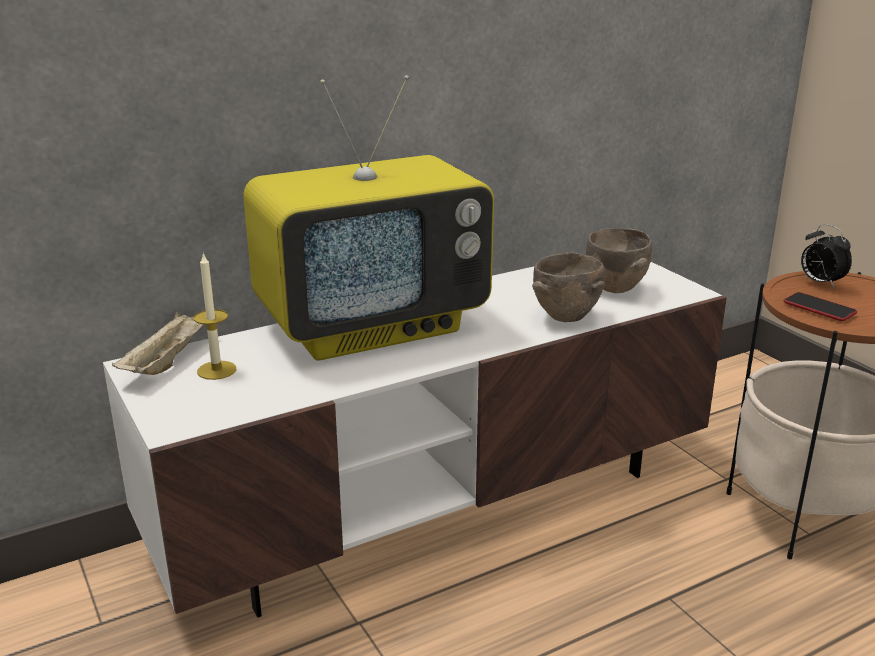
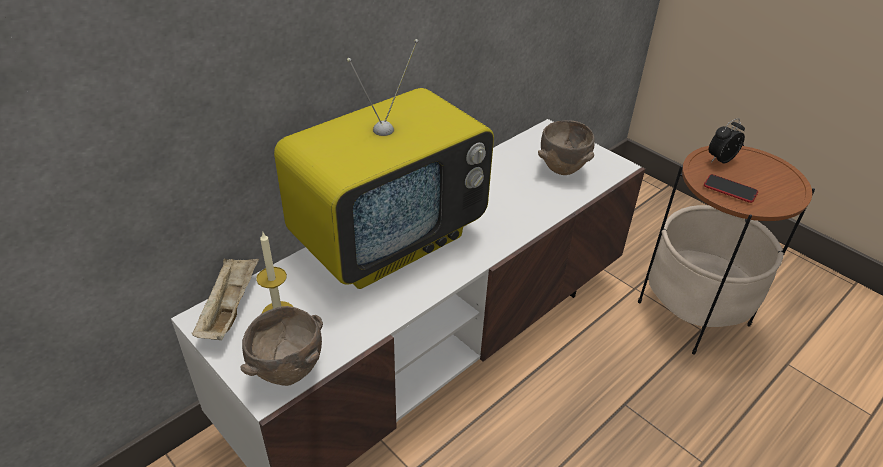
camera: 15 degrees left, 15 degrees up
(566, 318) = (537, 208): brown bowl -> brown bowl (289, 371)
(820, 283) = (720, 159): alarm clock -> alarm clock turned 105 degrees clockwise

